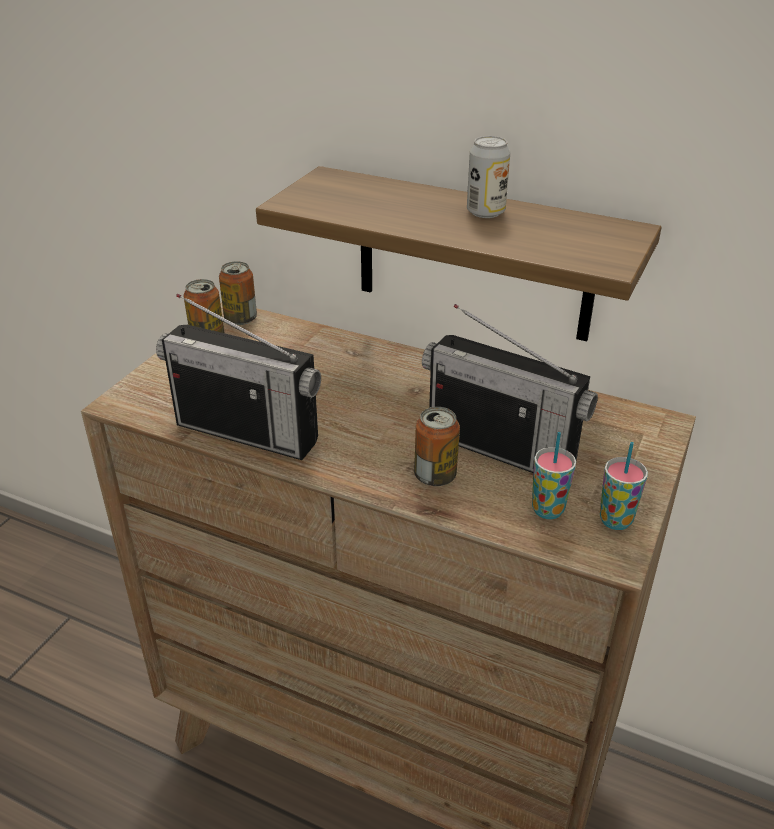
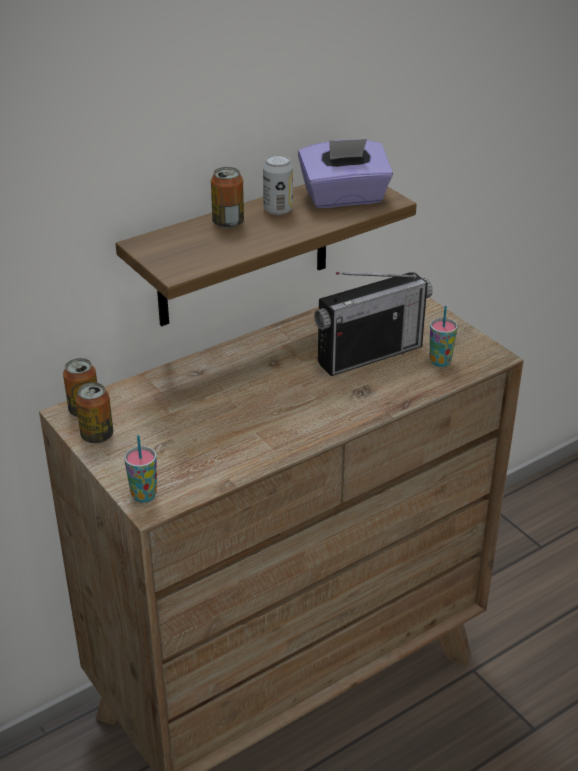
camera: 60 degrees left, 0 degrees up
(247, 432) = (255, 451): radio -> none
(435, 476) = (375, 389): can -> can (228, 223)
(570, 237) = (344, 198): none -> purple tissue box
(615, 520) = (466, 343): cup -> cup (144, 495)

